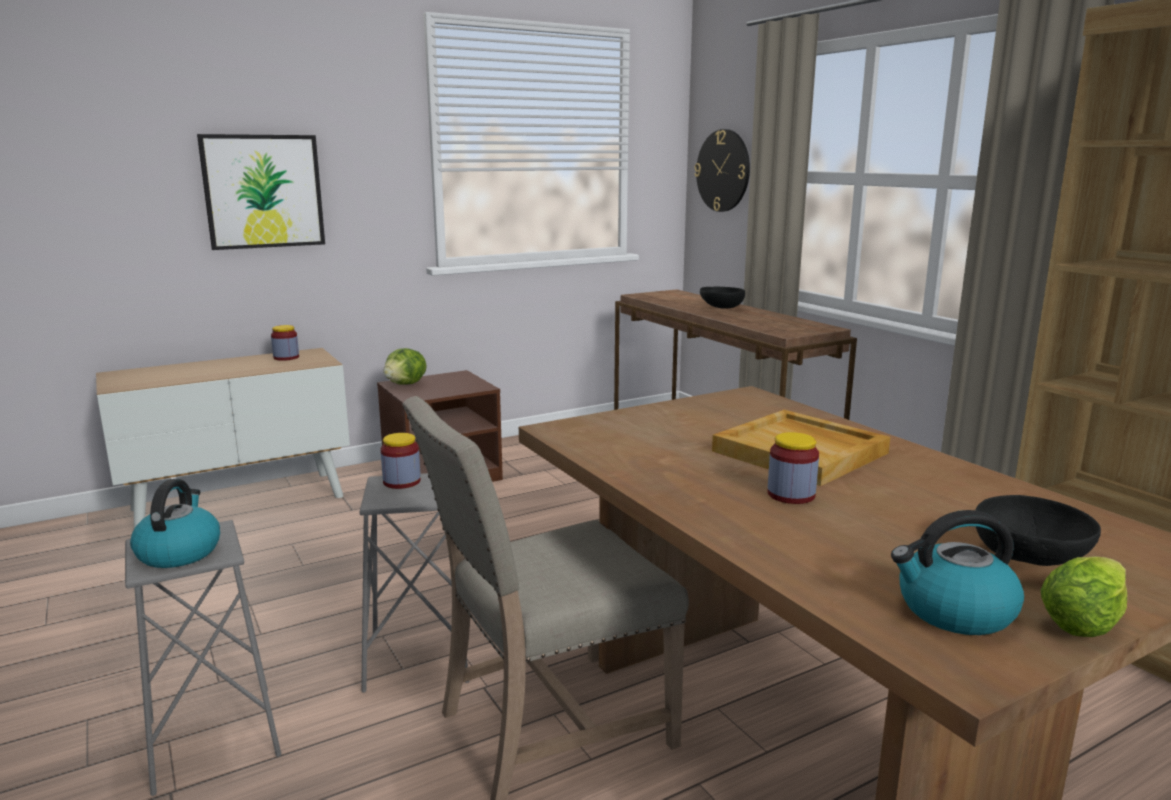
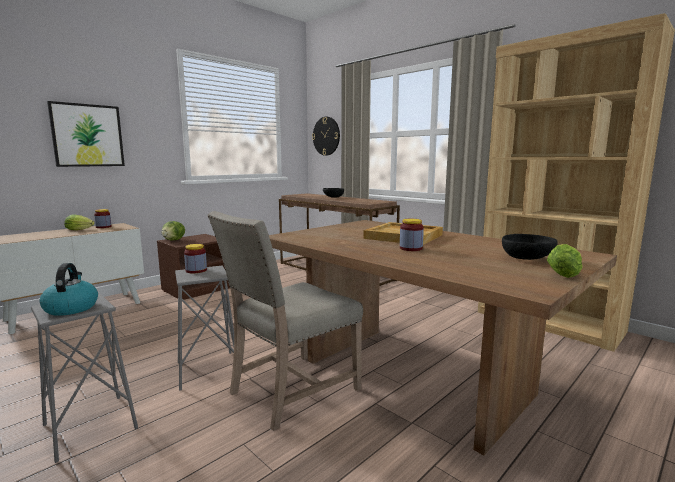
camera: 15 degrees left, 5 degrees down
(248, 363) = (81, 230): none -> lettuce
(954, 611) = (511, 275): kettle -> none

